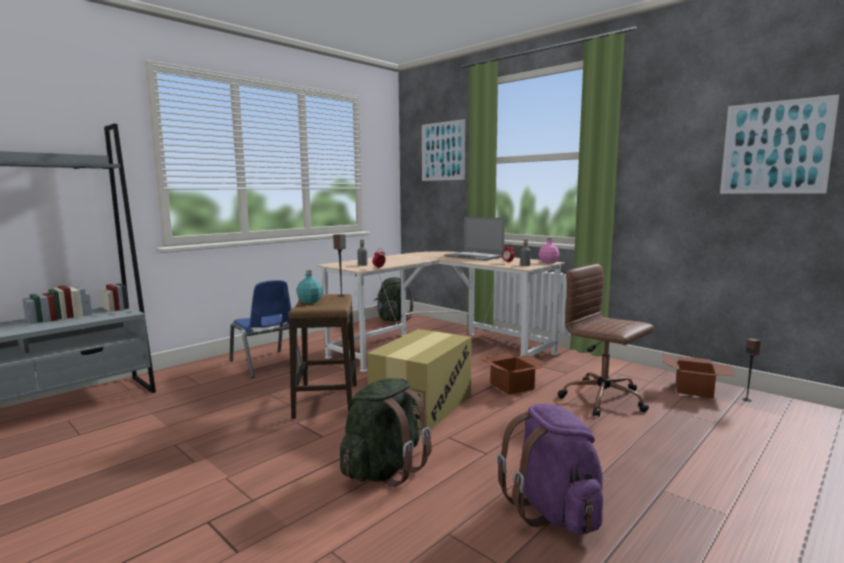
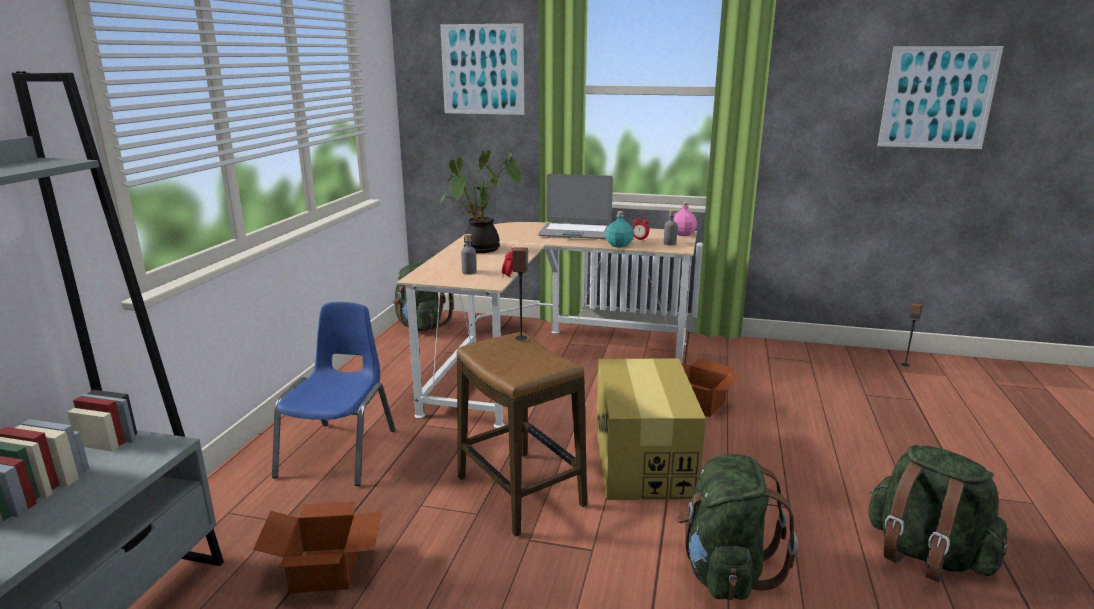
camera: 30 degrees left, 10 degrees up
(265, 364) = (339, 452): blue chair -> blue chair turned 105 degrees counterclockwise
(310, 301) = (499, 359): turquoise bottle -> turquoise bottle (618, 245)
(394, 259) = (481, 250): none -> potted plant
(553, 511) = (925, 554): purple backpack -> green backpack
(604, 399) = (802, 397): brown office chair -> none
(695, 390) = (857, 363): cardboard box -> cardboard box (327, 571)

